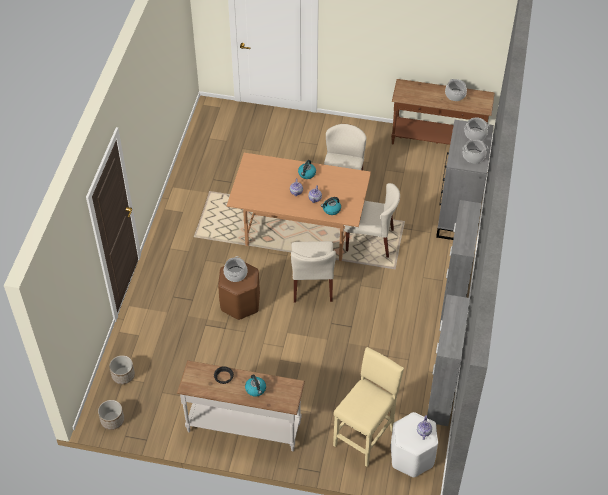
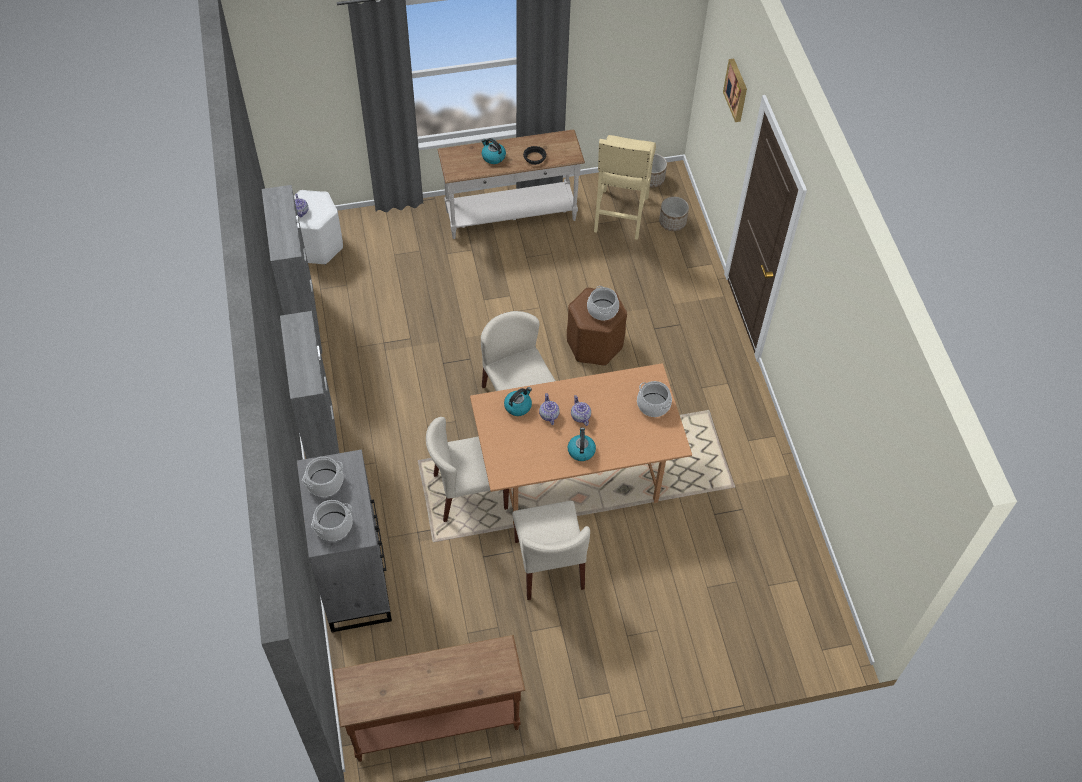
camera: 155 degrees right, 5 degrees up
(78, 259) = (737, 90): none -> picture
(365, 436) = (375, 249): beige stool -> beige stool (620, 215)
(455, 95) = (408, 690): cooking pot -> cooking pot (653, 405)

